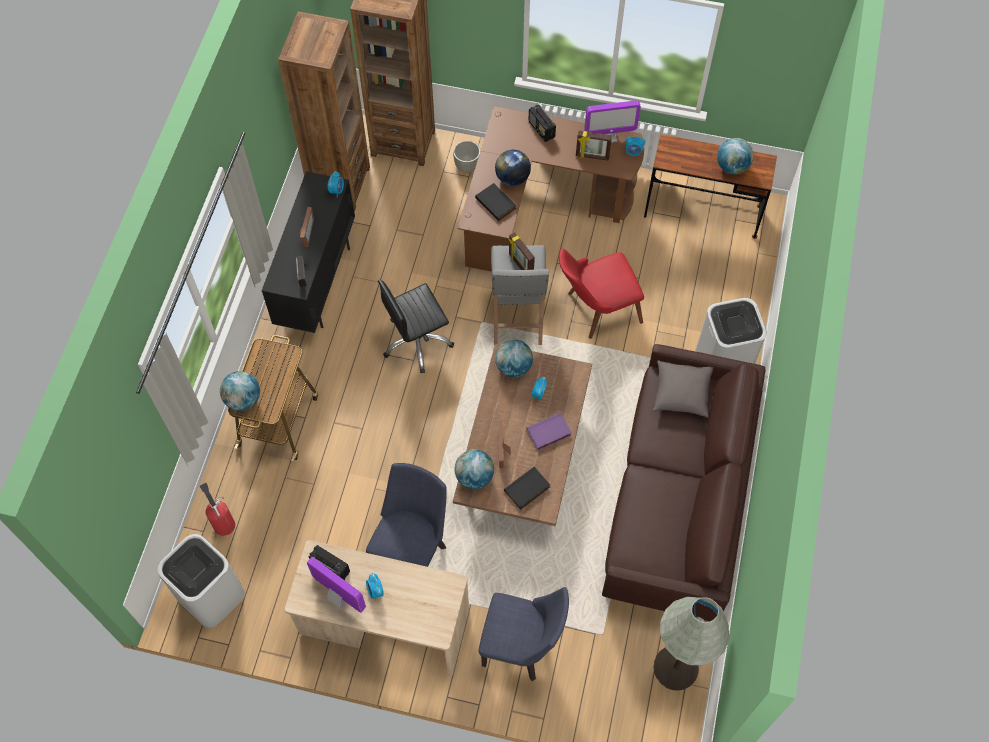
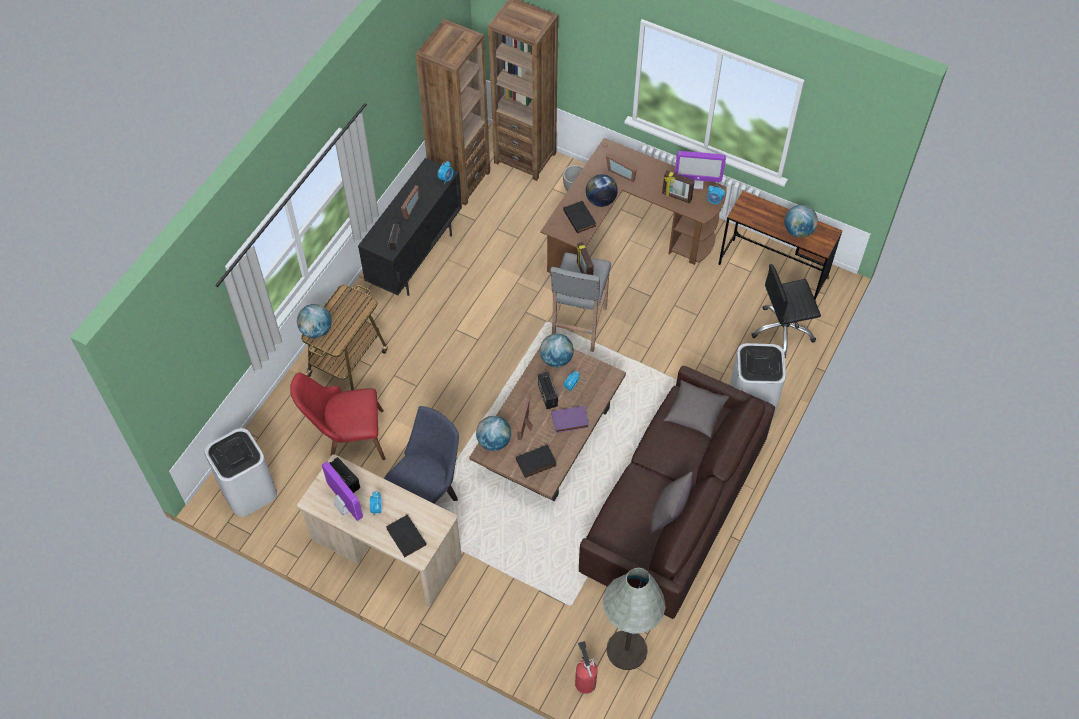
camera: 15 degrees right, 5 degrees down
(223, 523) = (276, 435): fire extinguisher -> fire extinguisher (585, 681)
(417, 342) = (485, 325): black office chair -> black office chair (783, 331)
(417, 616) = (405, 537): none -> black book
(521, 647) = (497, 599): blue chair -> none
(525, 141) = (621, 172): none -> picture frame
(541, 129) = (639, 165): radio -> radio (547, 396)
(595, 310) = (650, 333): red chair -> red chair (347, 437)
(687, 512) = (669, 513): none -> grey pillow

